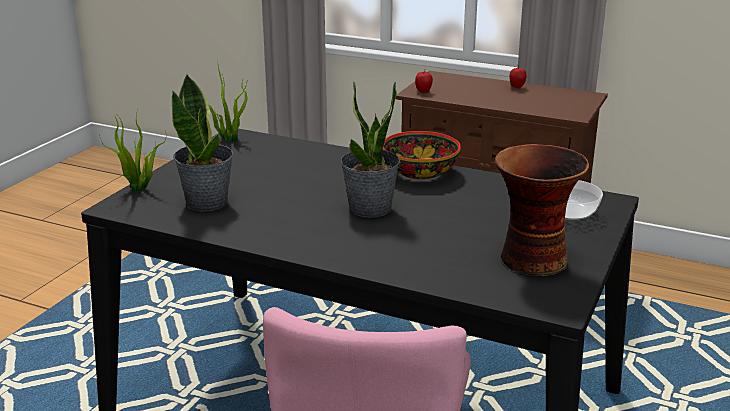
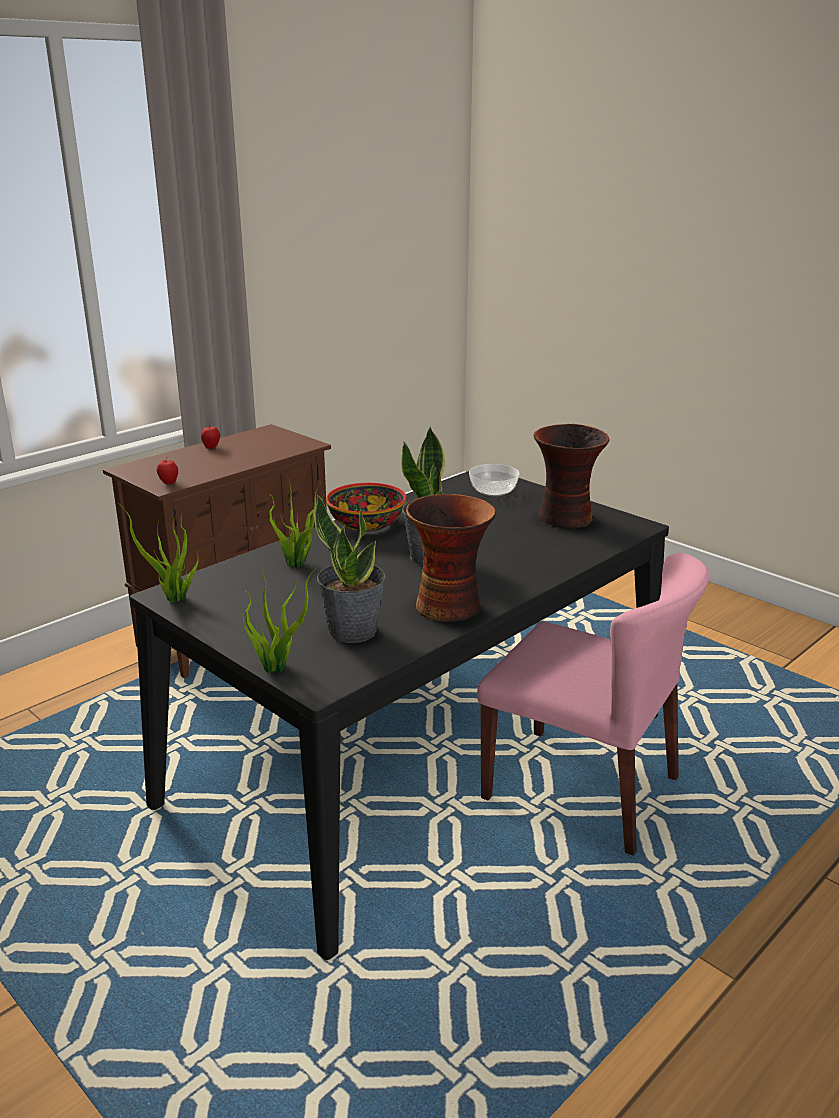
camera: 70 degrees left, 0 degrees up
(271, 232) = (450, 606): none -> vase
(315, 163) = (298, 564): none -> potted plant

